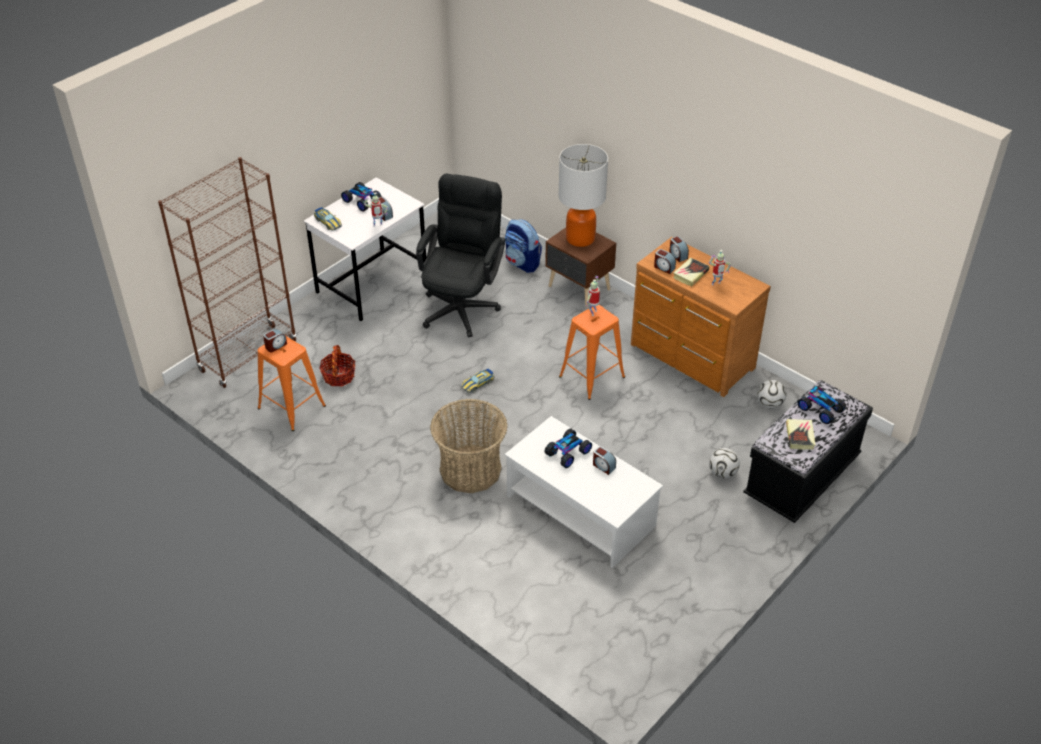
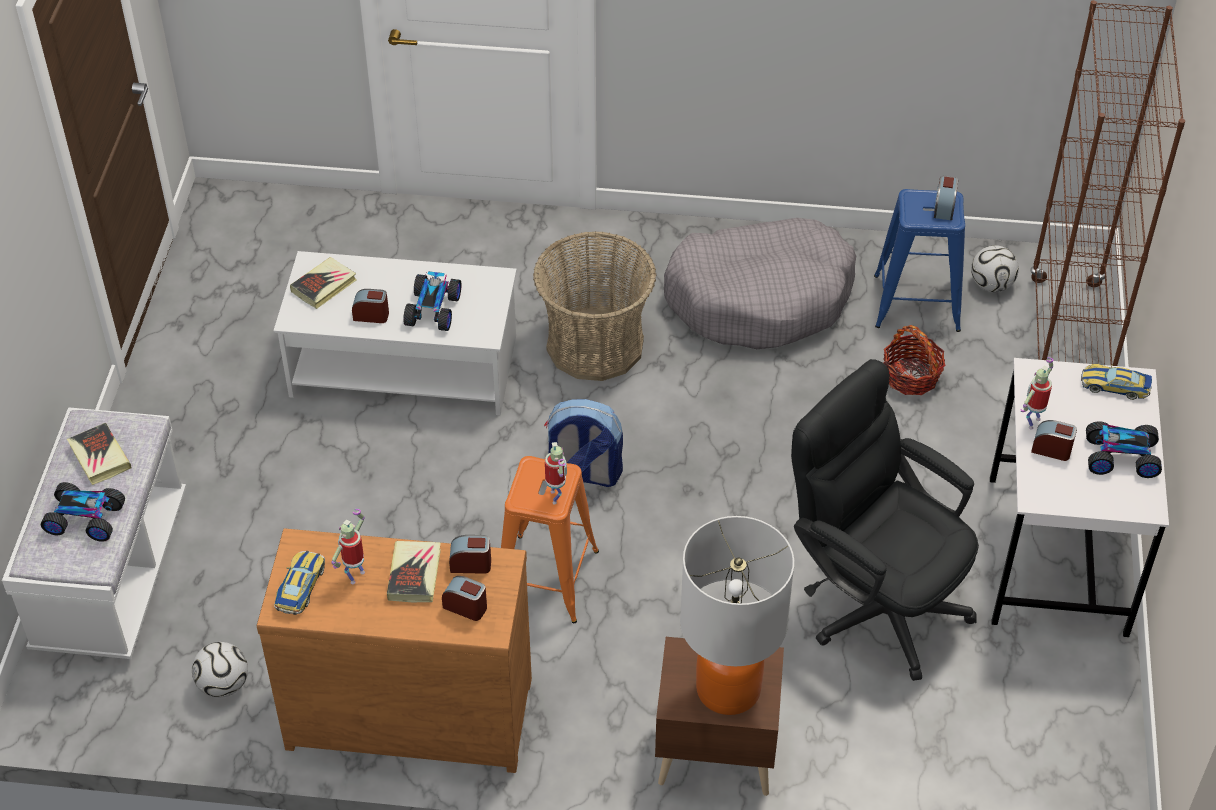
camera: 145 degrees right, 5 degrees up
(291, 407) = (916, 303): orange stool -> blue stool
(362, 450) = (760, 298): none -> grey dog bed
(462, 305) = (873, 600): black office chair -> black office chair turned 150 degrees clockwise
(477, 383) = (707, 471): toy car -> toy car (300, 586)
(522, 263) = (866, 755): backpack -> backpack (583, 474)
(617, 497) = (324, 286): none -> book
(722, 473) = (237, 520): football -> football (991, 285)
(801, 478) = (111, 574): black bench -> white bench

